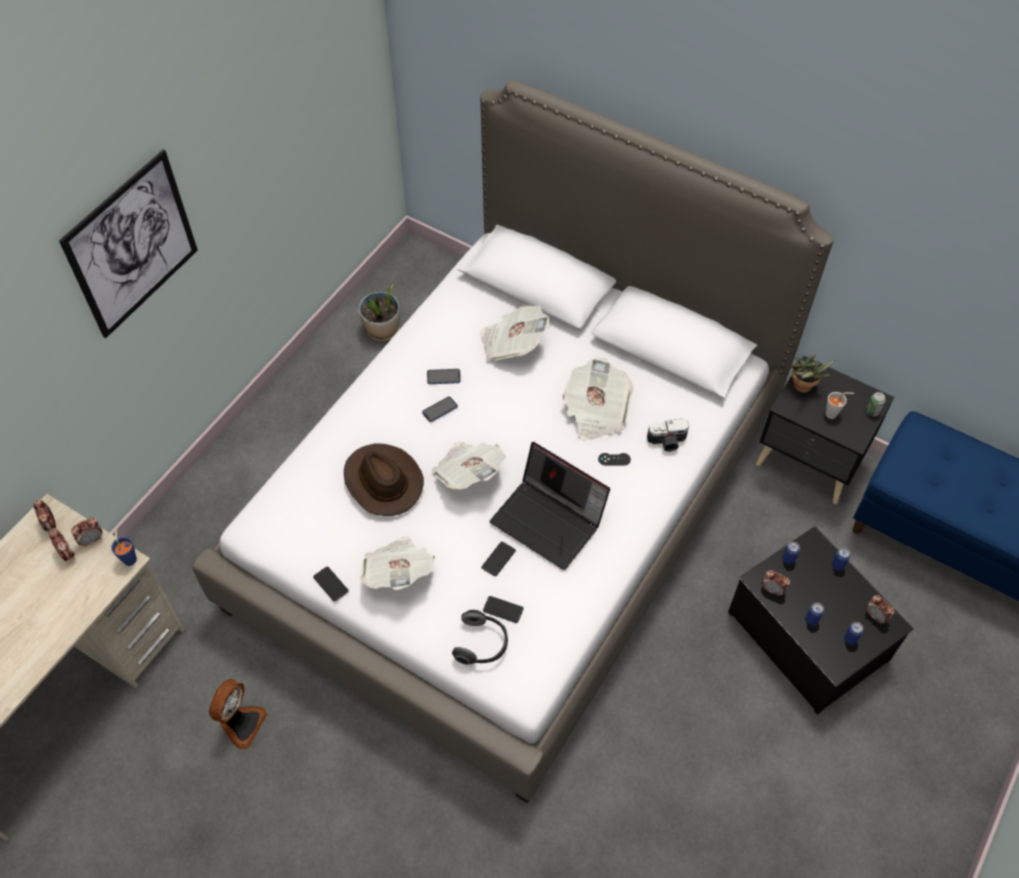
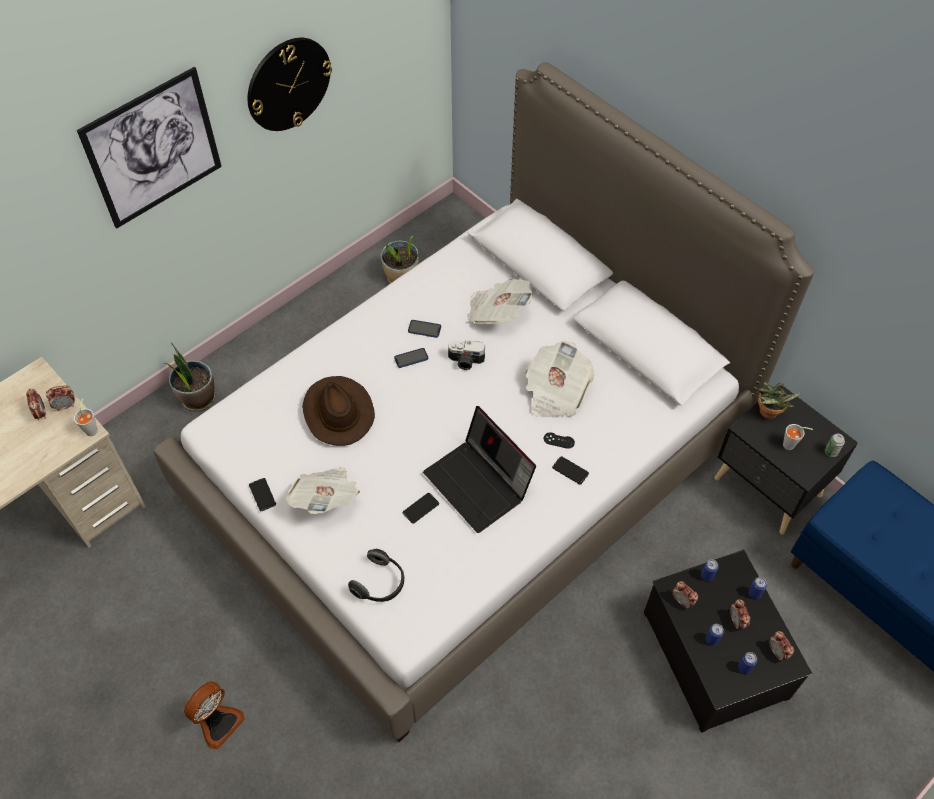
camera: 15 degrees right, 0 degrees up
(50, 524) = (35, 384): alarm clock -> alarm clock (737, 621)
(130, 557) = (92, 428): blue cup -> grey cup
(205, 503) = (198, 398): none -> potted plant
(241, 723) = (168, 602): fan -> fan (218, 722)
(251, 150) = (288, 84): none -> wall clock
(469, 473) = (419, 422): newspaper -> none
(503, 609) = (410, 556): phone -> phone (570, 470)
(667, 442) = (615, 436): camera -> camera (465, 361)

